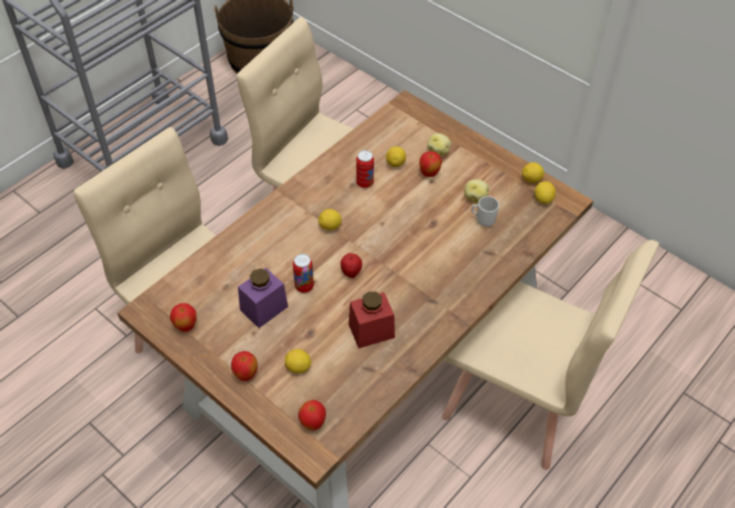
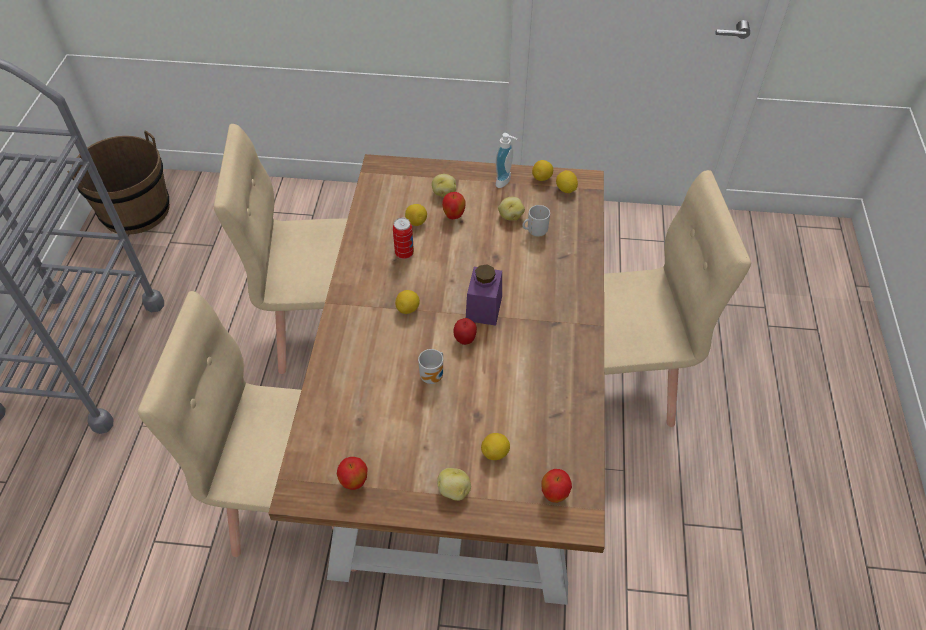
camera: 35 degrees left, 0 degrees up
(246, 375) = (454, 491): apple -> potato
(264, 308) = (414, 418): purple jar -> purple jar (484, 308)
(304, 286) = (433, 376): can -> mug
(371, 331) = (528, 380): red jar -> none
(497, 167) = (505, 181): none -> soap dispenser

